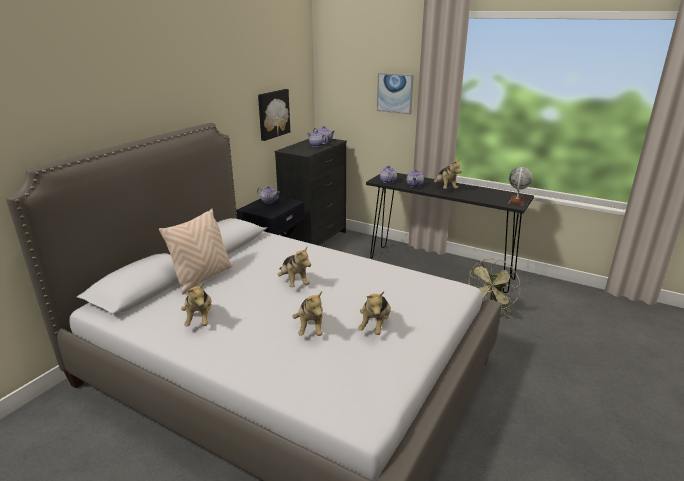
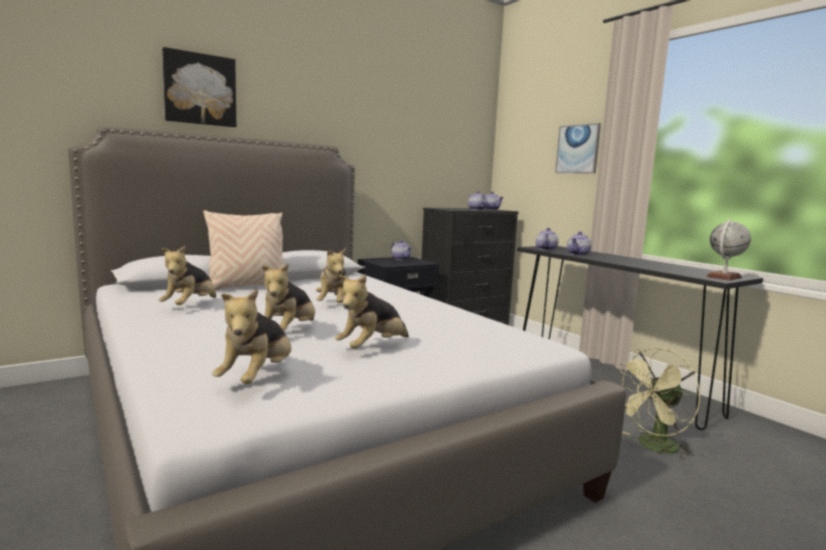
camera: 25 degrees right, 15 degrees down
(273, 114) = (428, 166): picture -> picture (200, 89)
(445, 188) = (619, 259): plush toy -> plush toy (257, 378)

